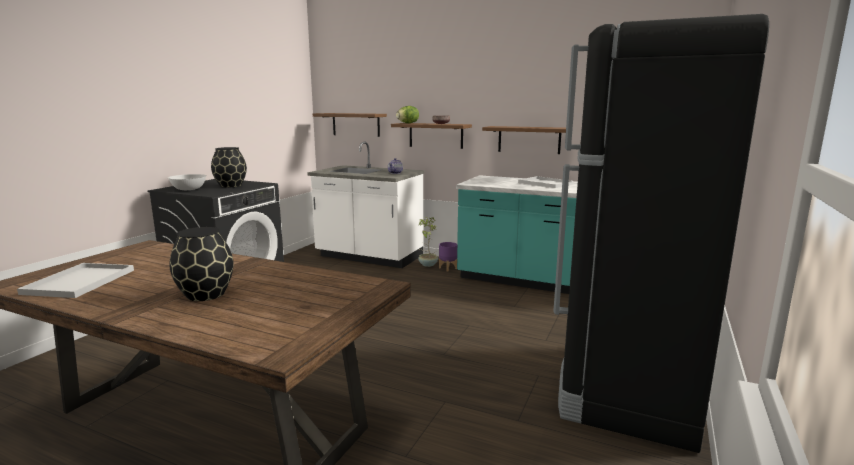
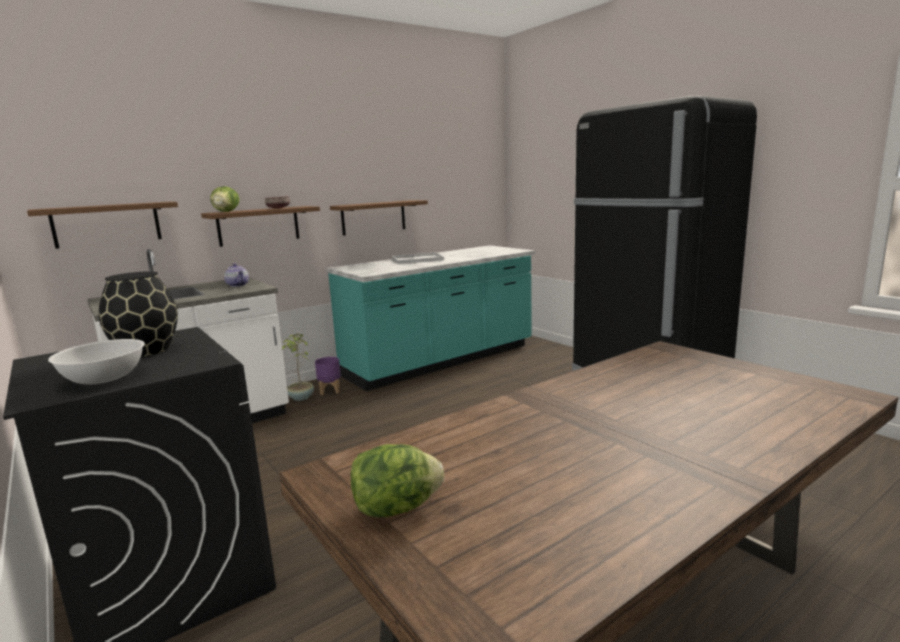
camera: 60 degrees left, 0 degrees up
(79, 282) = (544, 531): white tray -> none
(109, 259) = (396, 509): none -> lettuce
(205, 294) = (663, 425): black vase -> none

